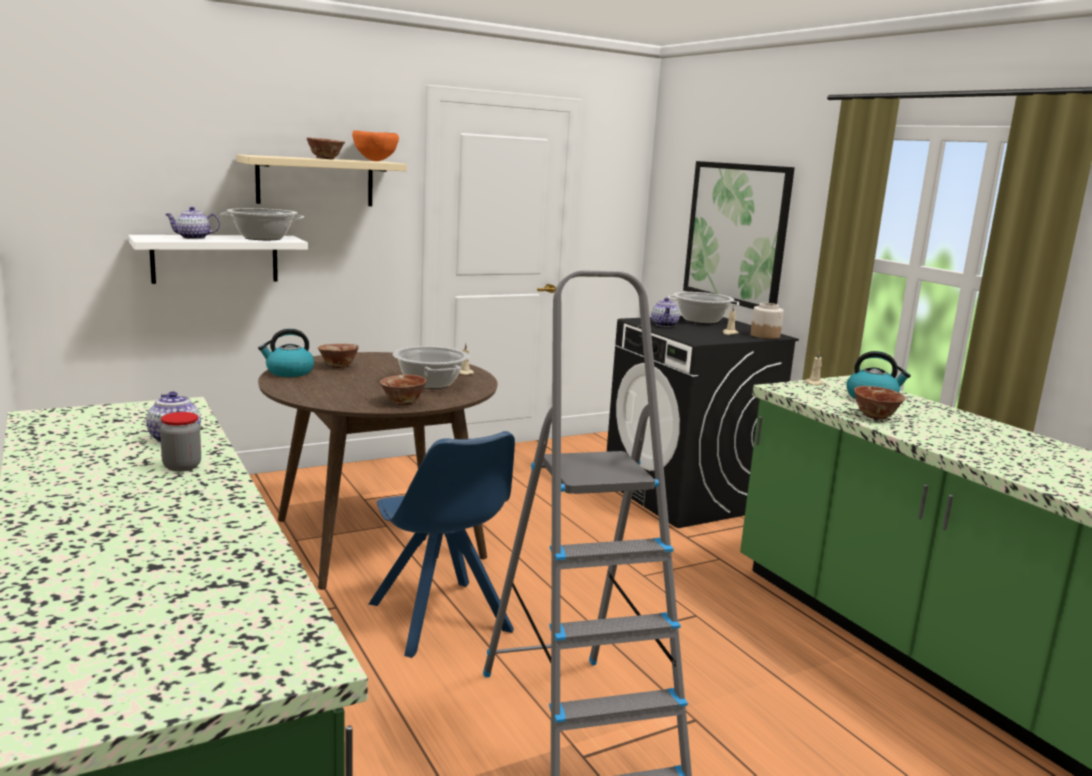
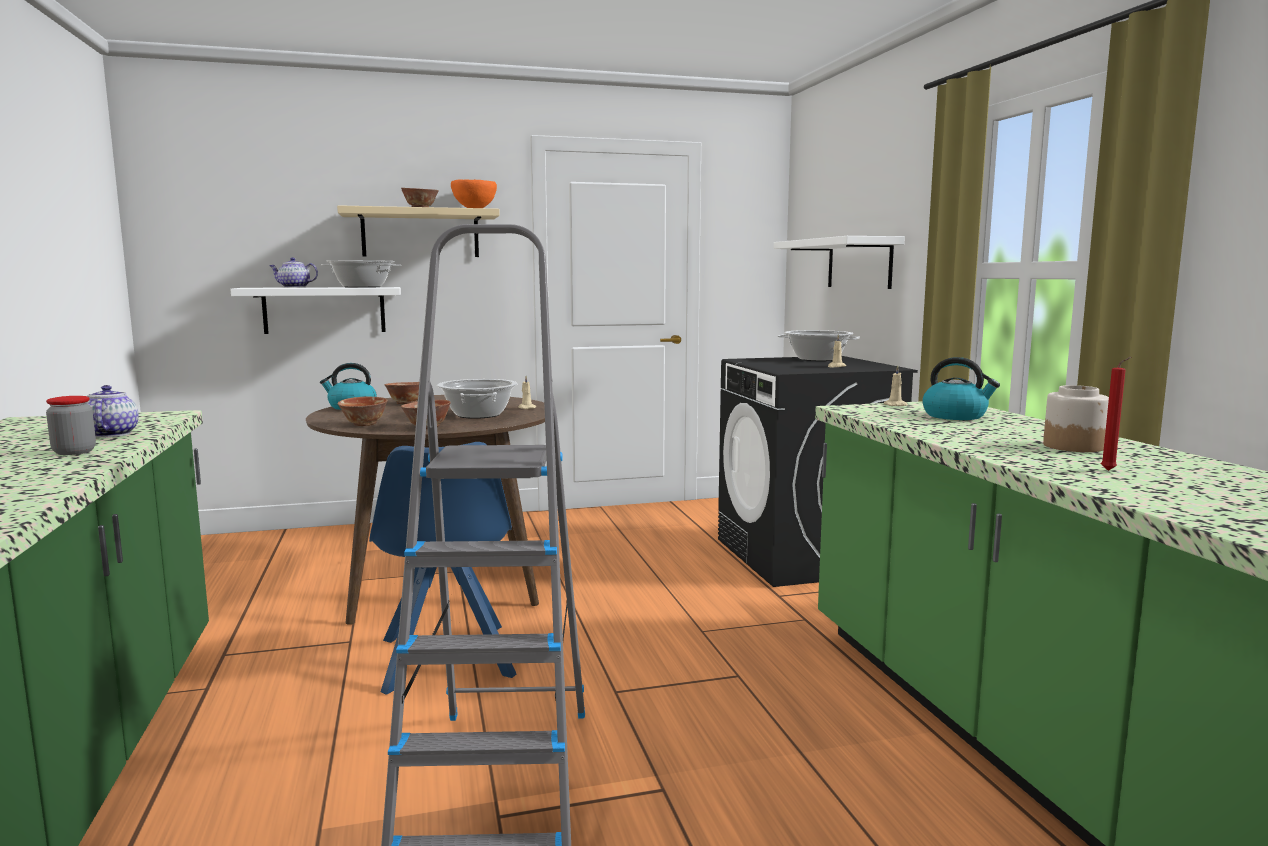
camera: 15 degrees right, 5 degrees down
(664, 325) = (767, 362): teapot -> none
(736, 234) = (859, 263): picture -> white shelf
(765, 335) = (877, 368): jar -> jar (1073, 446)
(875, 416) = (937, 429): bowl -> bowl (364, 424)
(1032, 464) = (1110, 470): none -> red candle

